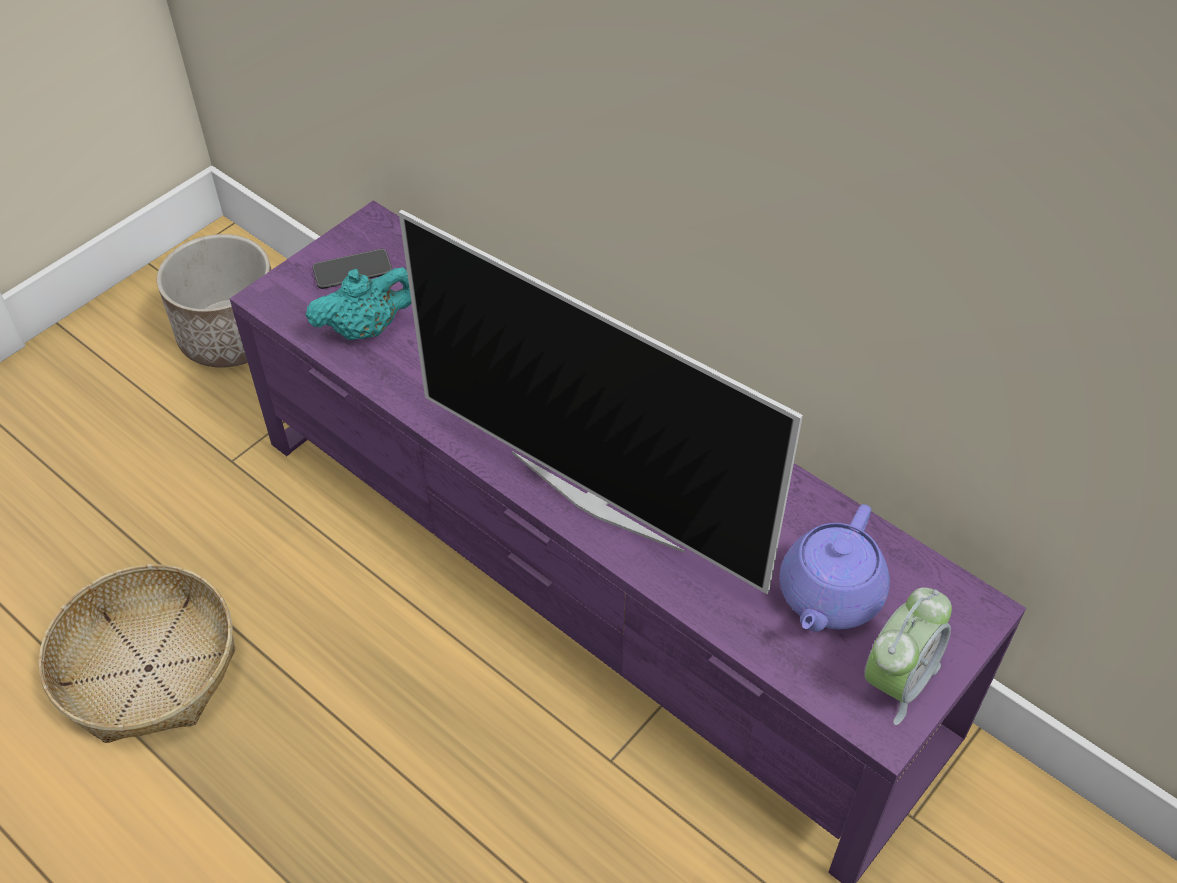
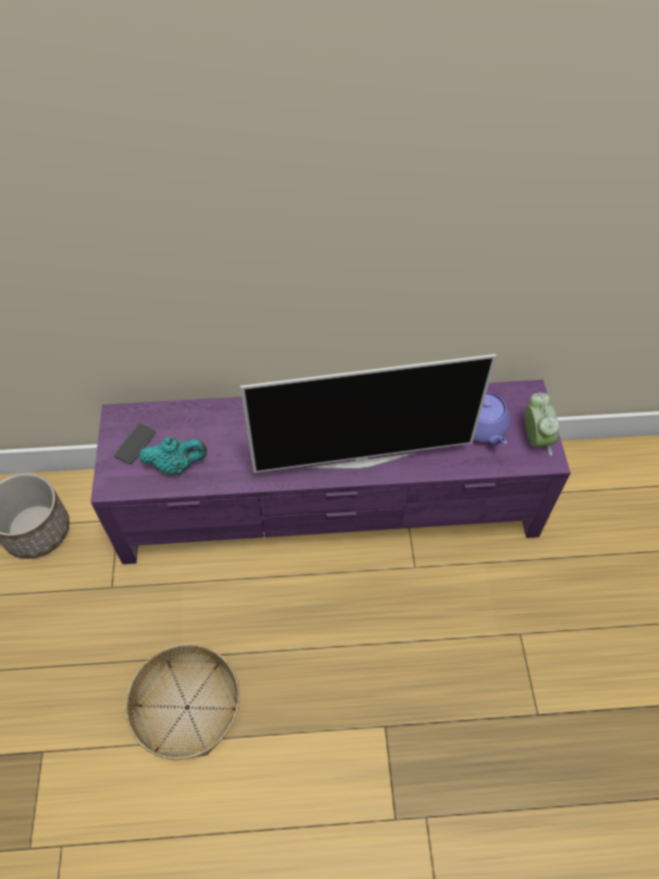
camera: 45 degrees left, 5 degrees up
(367, 329) = (177, 465): turquoise teapot -> turquoise teapot turned 60 degrees clockwise

